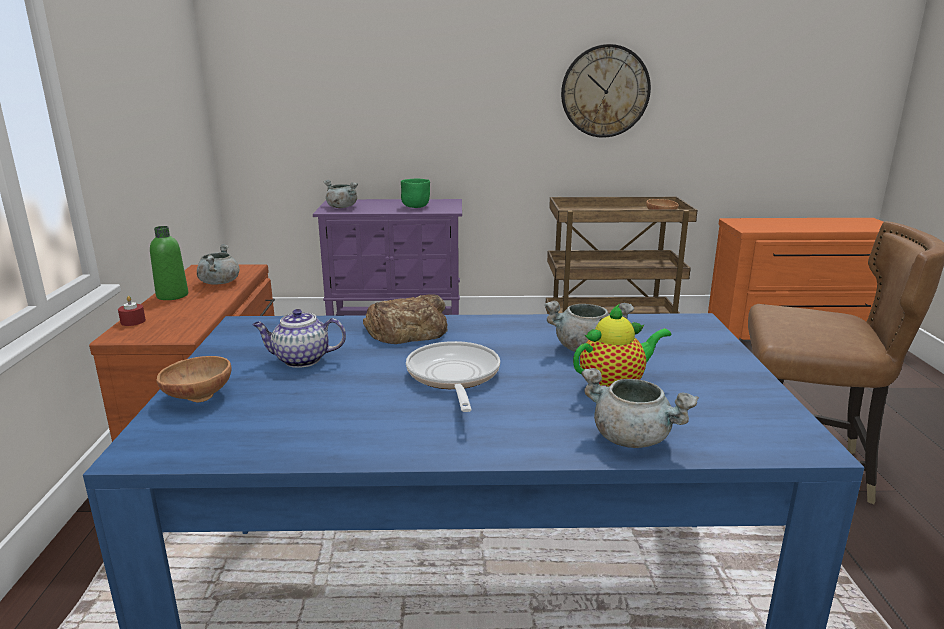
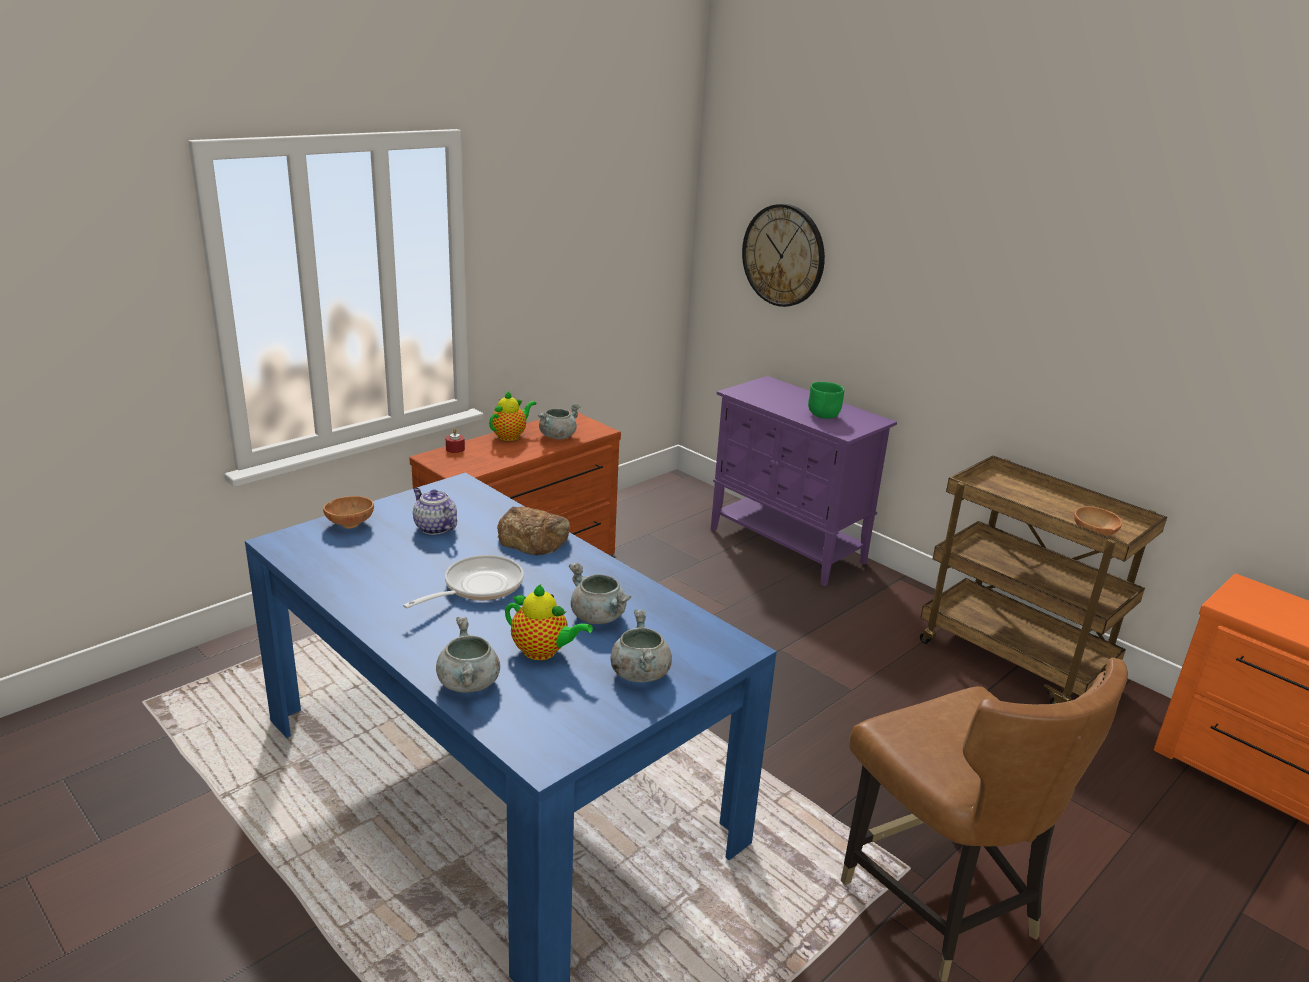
camera: 45 degrees right, 5 degrees up
(172, 296) = (511, 436): green bottle -> teapot
(341, 207) = (756, 391): grey cooking pot -> grey cooking pot (639, 673)
(605, 91) = (1100, 341): wall clock -> wall clock (783, 255)

